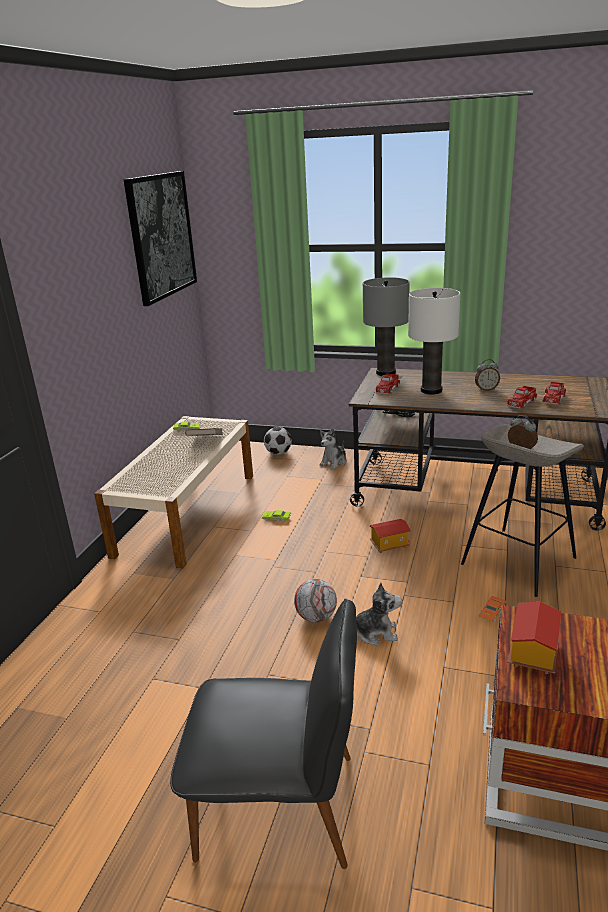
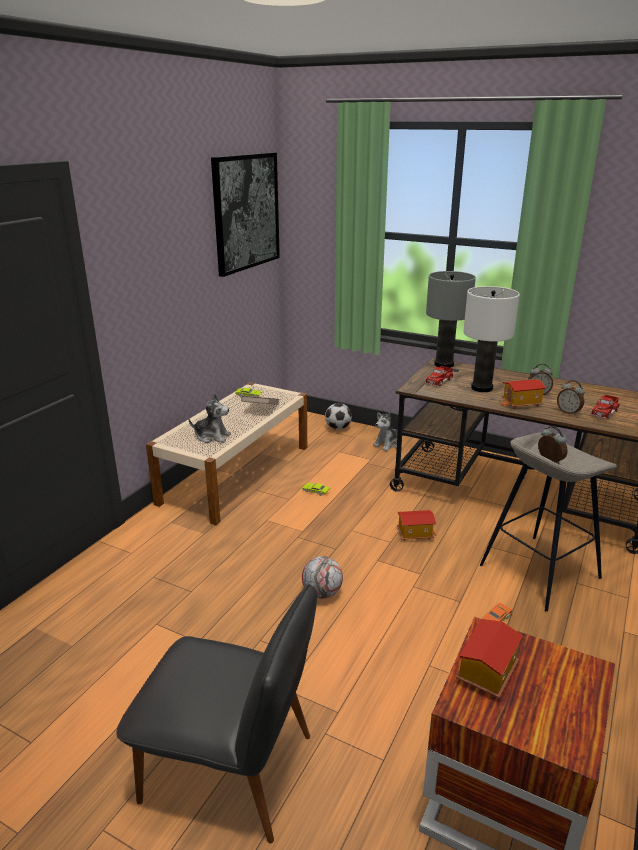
camera: 10 degrees right, 0 degrees up
(375, 632) = (373, 618): plush toy -> plush toy (212, 436)
(475, 401) = (521, 404): none -> toy house
(521, 402) = (568, 412): toy truck -> alarm clock

